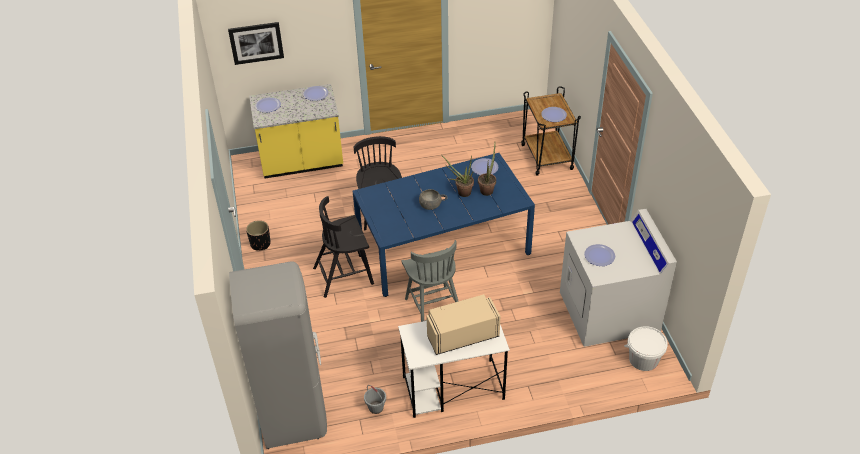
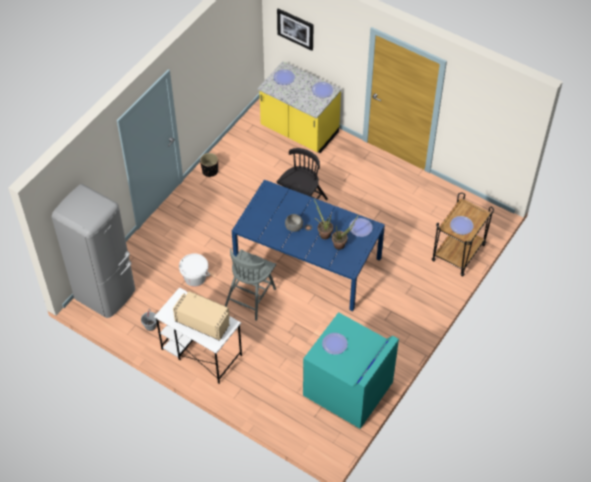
camera: 45 degrees right, 10 degrees up
(344, 275) = (230, 231): black chair -> none
(609, 312) = (347, 389): white washing machine -> turquoise washing machine
(643, 359) = (326, 434): white bucket -> white bucket (195, 277)

